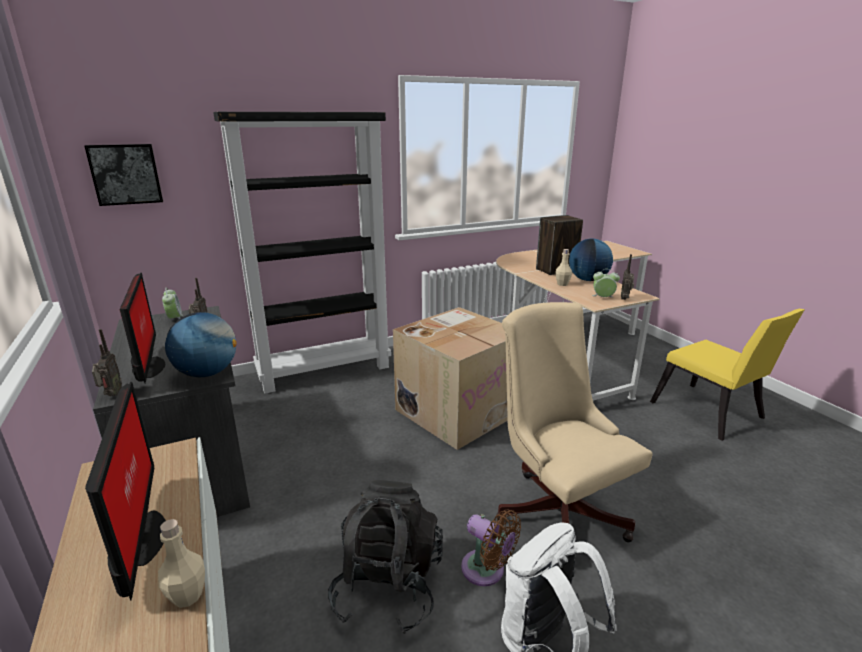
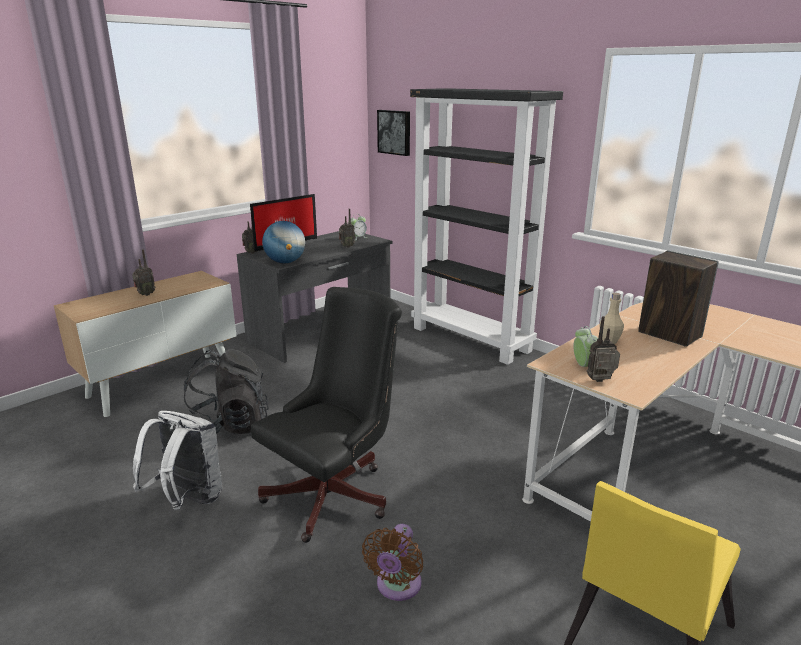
camera: 70 degrees right, 0 degrees up
(140, 540) = (145, 294): monitor -> radio
(187, 596) = (110, 310): beige bottle -> none
(457, 410) = (460, 415): cardboard box -> none
(486, 571) = (250, 464): brown fan -> brown fan (397, 586)
(556, 508) = (335, 493): beige office chair -> black office chair
(588, 280) = (655, 356): globe -> none

